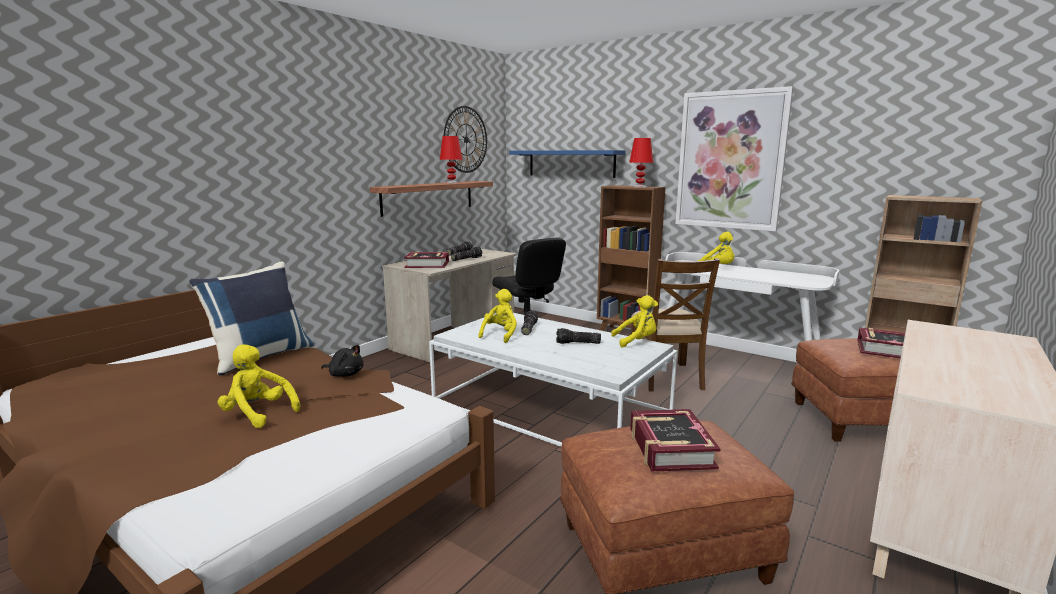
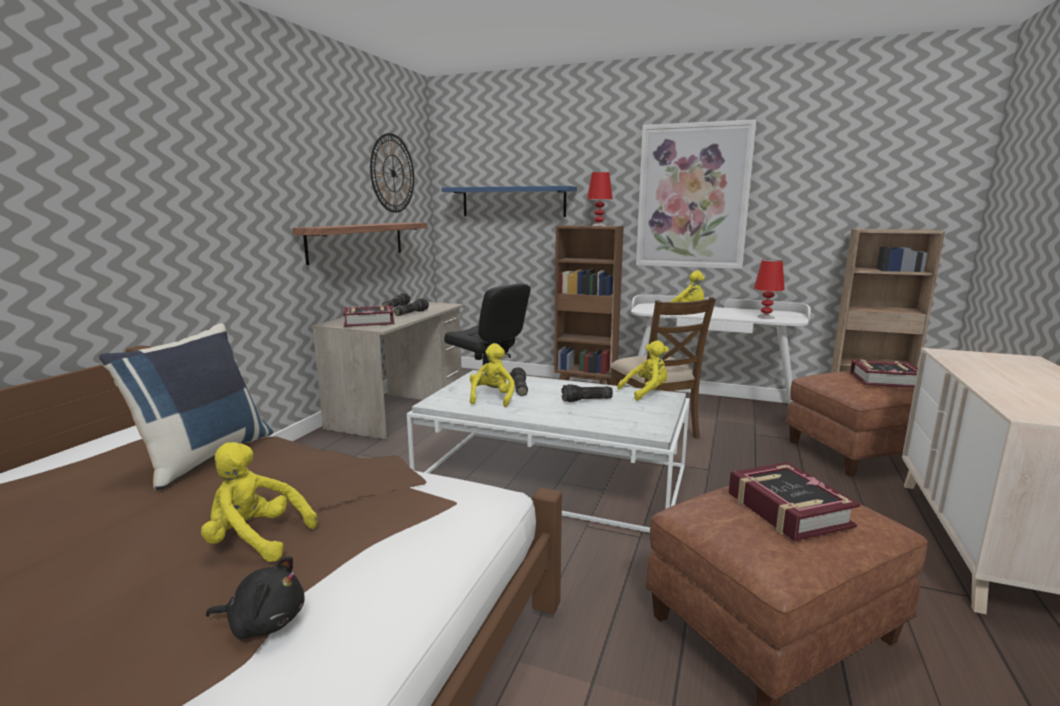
camera: 15 degrees left, 0 degrees up
(345, 374) = (345, 467): black plush toy -> black plush toy (264, 622)
(451, 182) = (383, 223): red table lamp -> red table lamp (765, 317)

